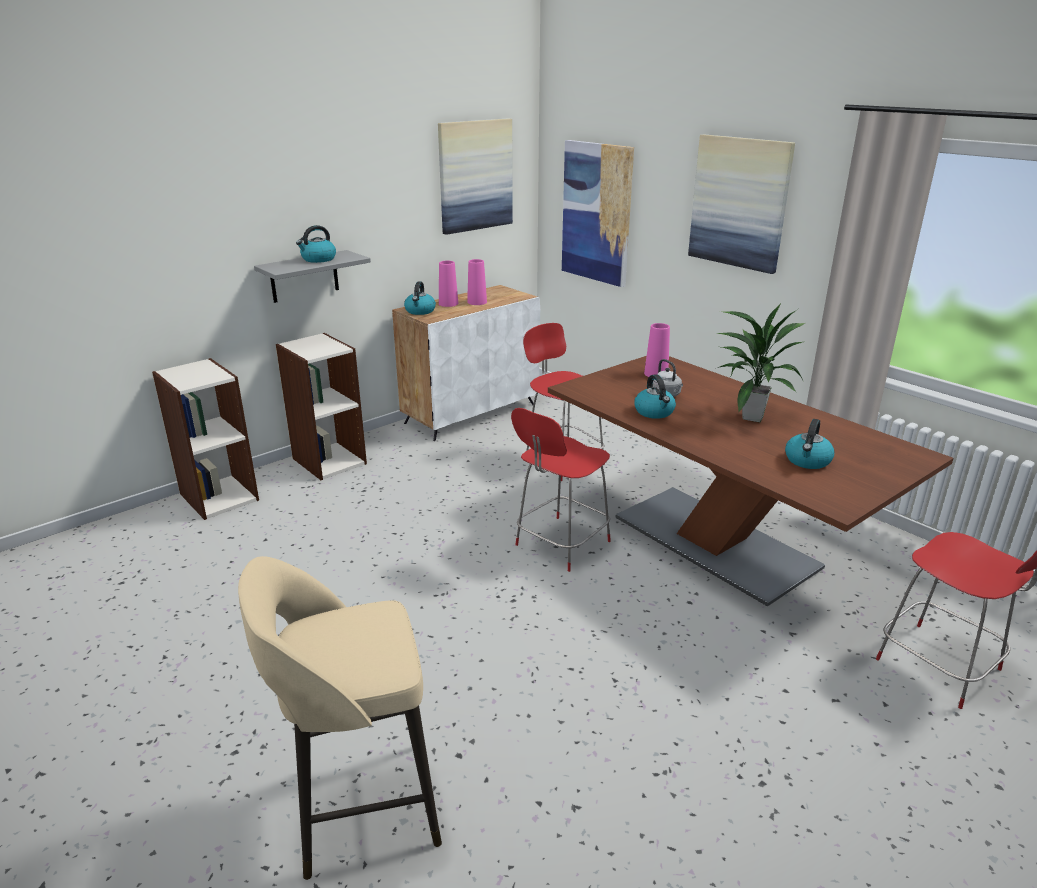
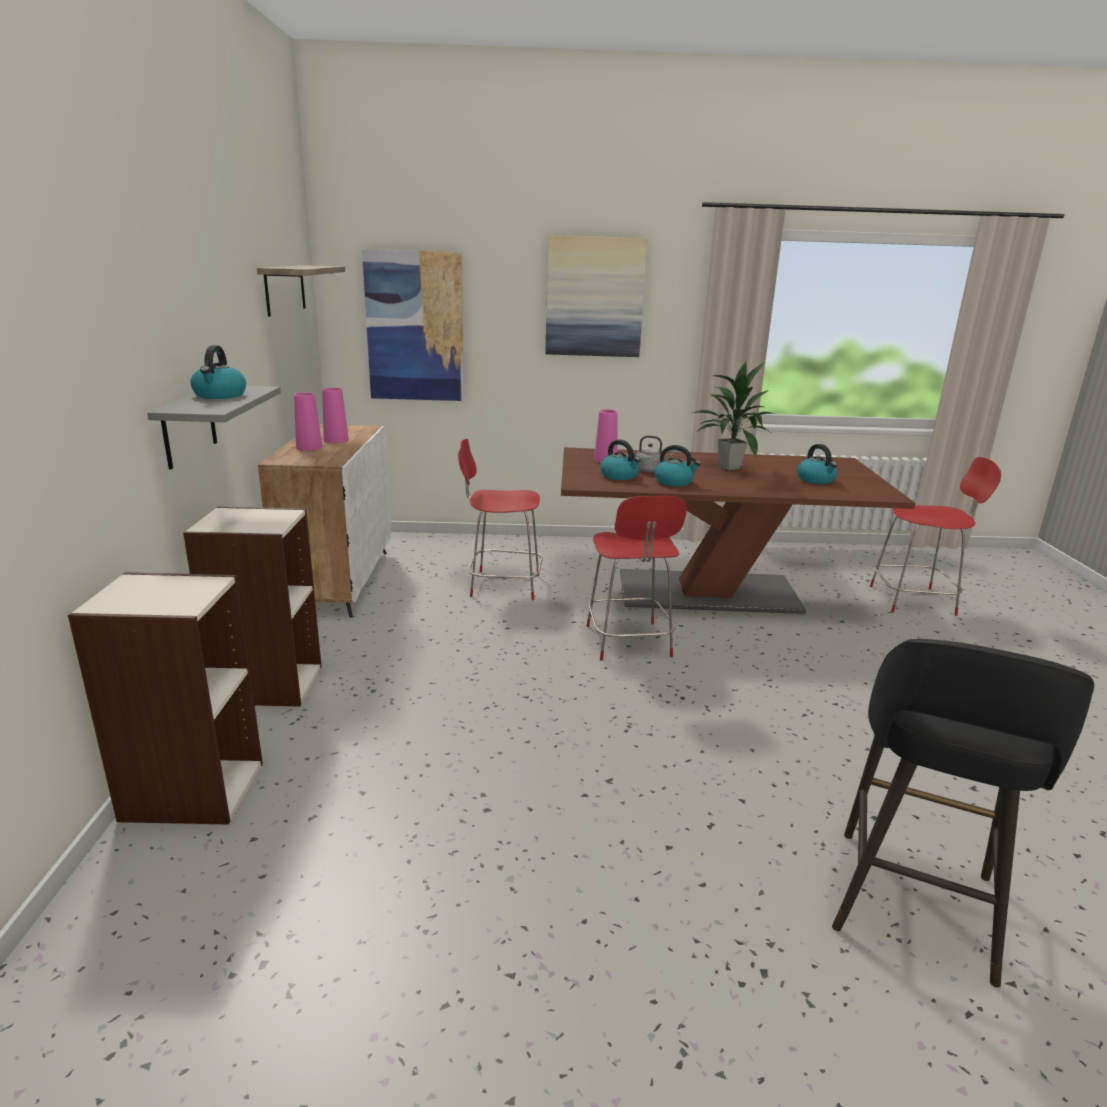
camera: 50 degrees left, 5 degrees down
(361, 807) = (912, 907): beige stool -> black stool
(420, 311) = (298, 459): kettle -> kettle (620, 476)
(475, 175) = (285, 289): picture -> shelf

